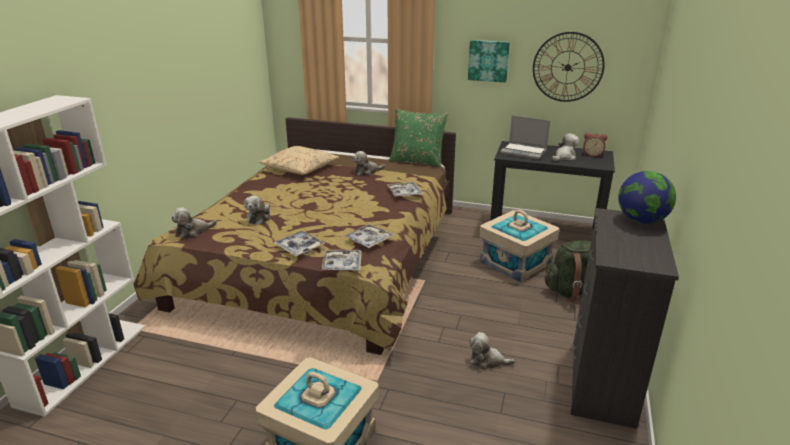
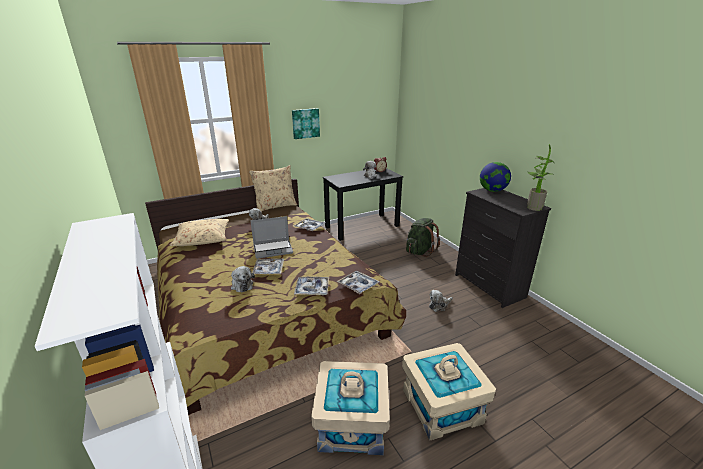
camera: 45 degrees left, 0 degrees up
(193, 231) = (204, 321): plush toy -> none
(369, 240) = (344, 263): tray -> tray (269, 269)
(417, 161) = (275, 206): green pillow -> beige pillow
(516, 263) = (374, 249): beige storage box -> beige storage box (352, 423)
(524, 152) = (346, 179): laptop -> laptop (273, 249)
(567, 67) = (353, 120): wall clock -> none
(646, 262) = (532, 207): none -> potted plant

